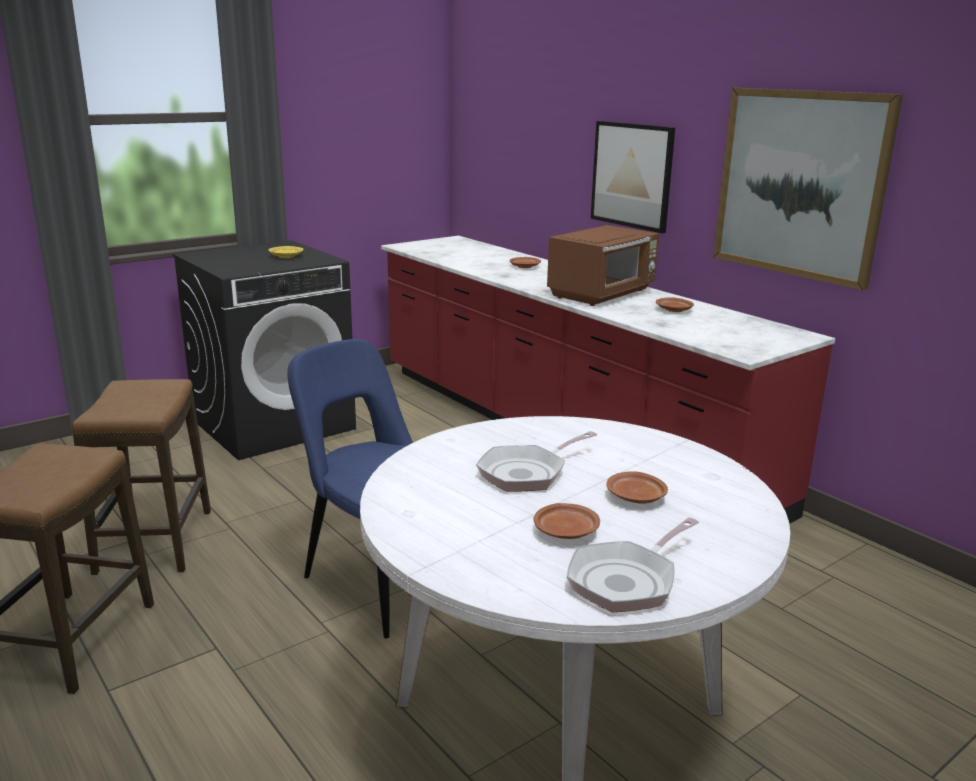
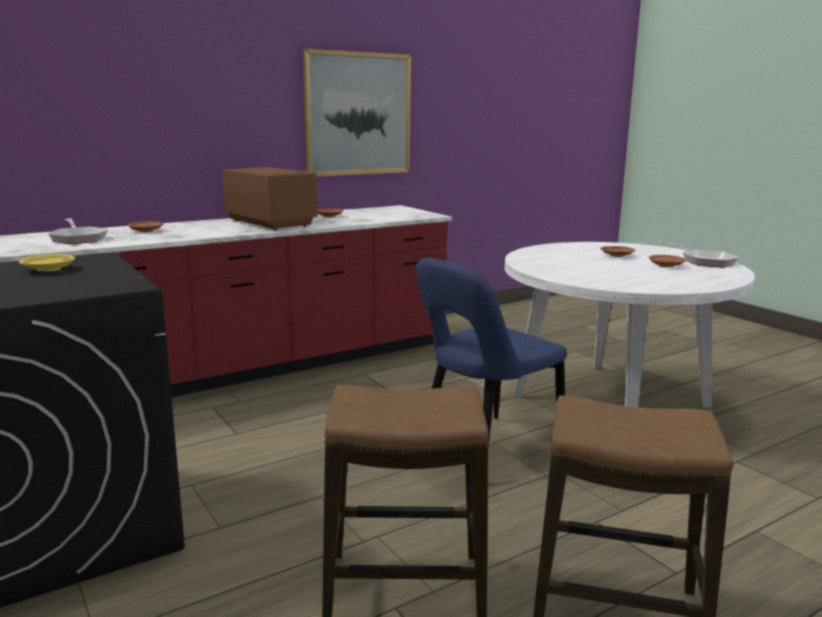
camera: 85 degrees left, 5 degrees down
(527, 472) = (599, 267): frying pan -> frying pan (78, 239)
(632, 175) = (210, 125): picture -> none

